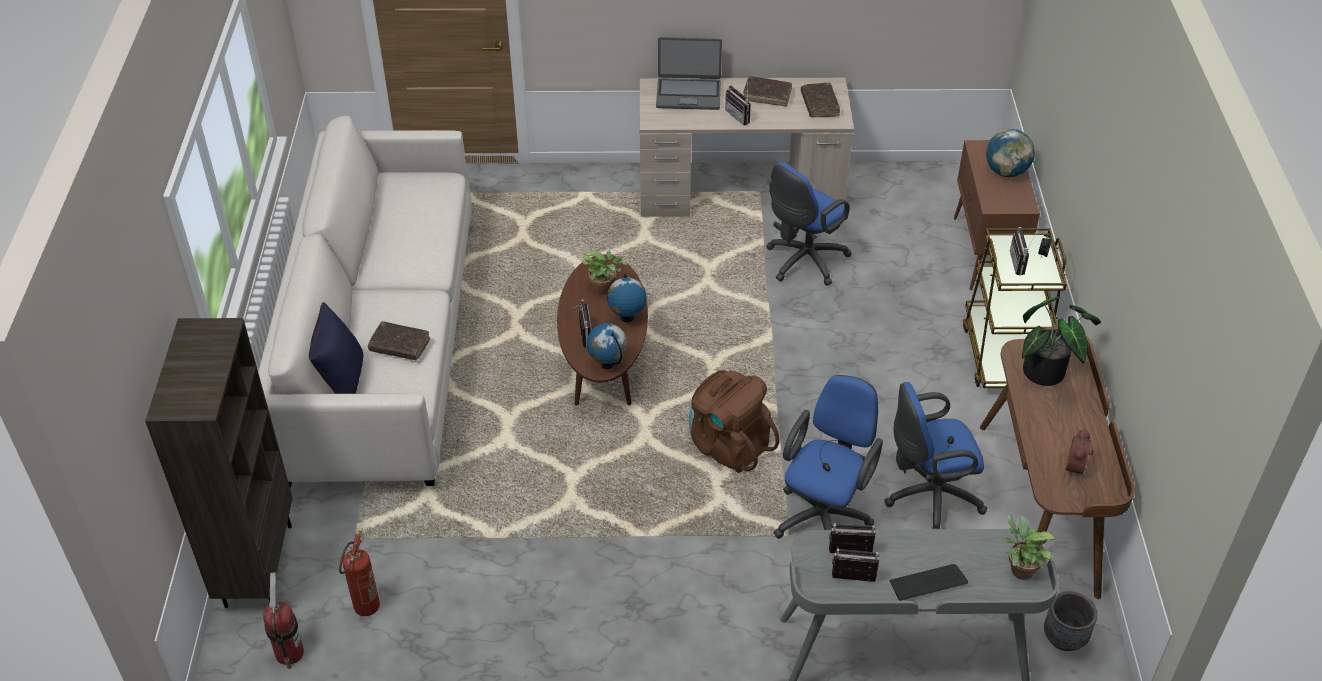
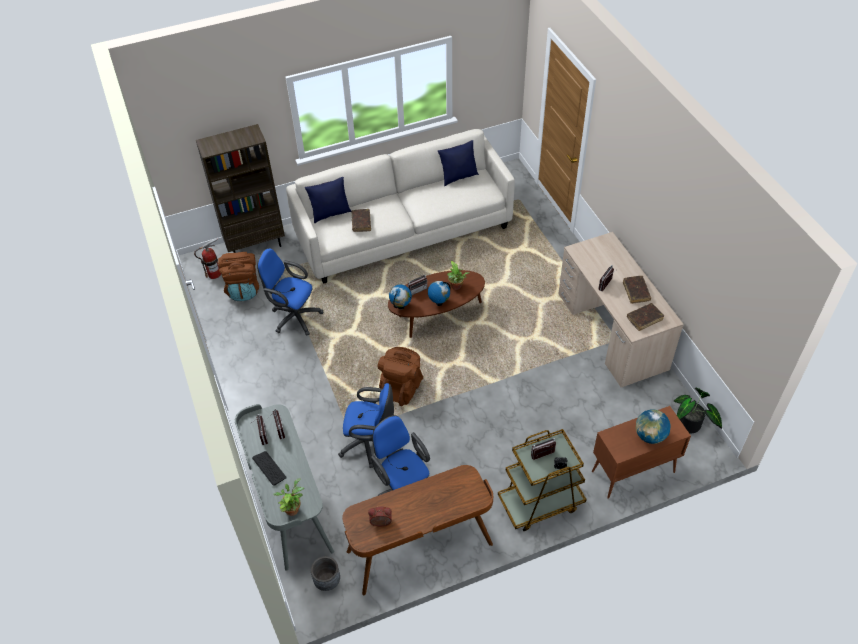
camera: 70 degrees right, 5 degrees up
(364, 612) = (243, 289): fire extinguisher -> brown backpack
(378, 202) = (458, 177): none -> blue pillow
(688, 94) = (611, 257): laptop -> none
(803, 262) = (565, 379): blue office chair -> blue office chair (293, 317)
(1049, 372) = (456, 493): potted plant -> potted plant (690, 426)

